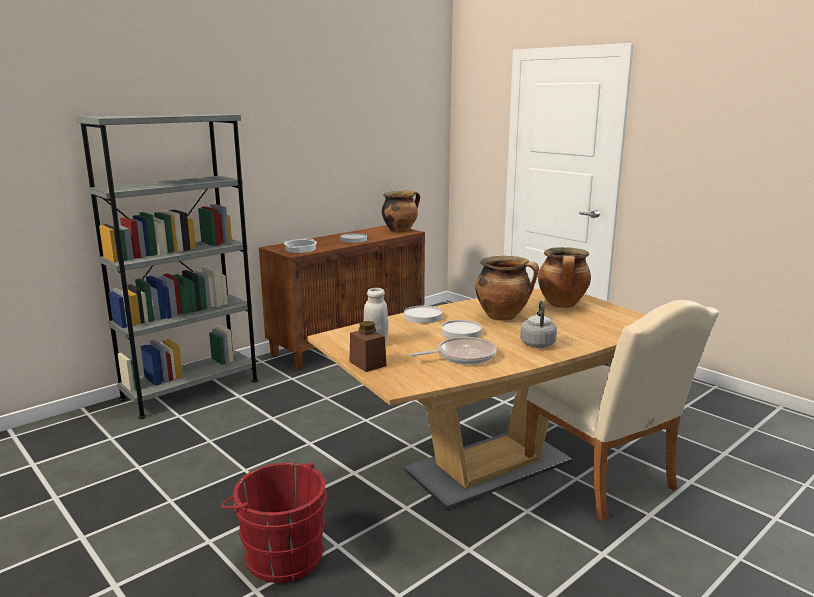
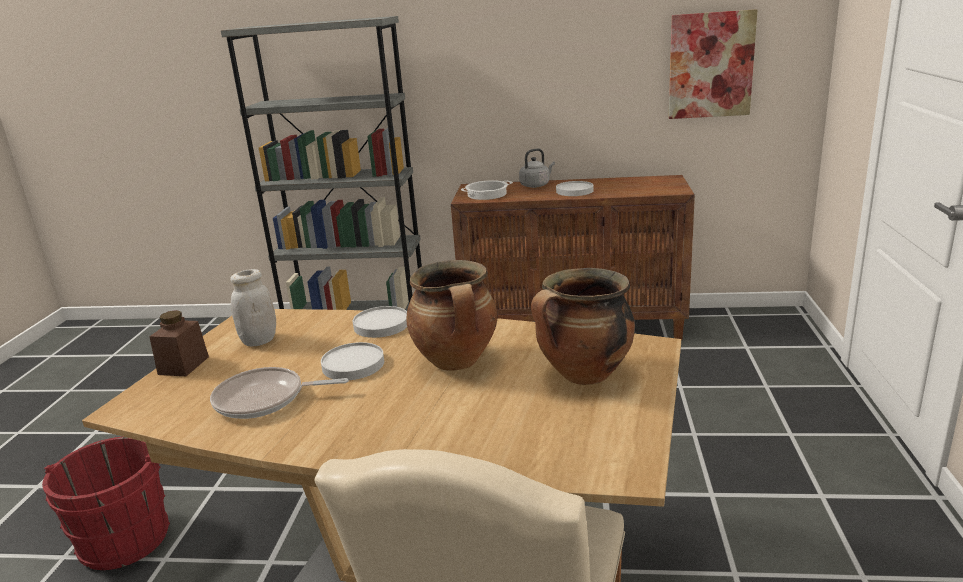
camera: 50 degrees right, 5 degrees up
(399, 153) = (710, 65): none -> picture
(400, 231) = (665, 187): cooking pot -> none
(462, 356) = (265, 399): frying pan -> frying pan turned 150 degrees clockwise
(537, 343) = (377, 424): grey kettle -> grey kettle (536, 185)

